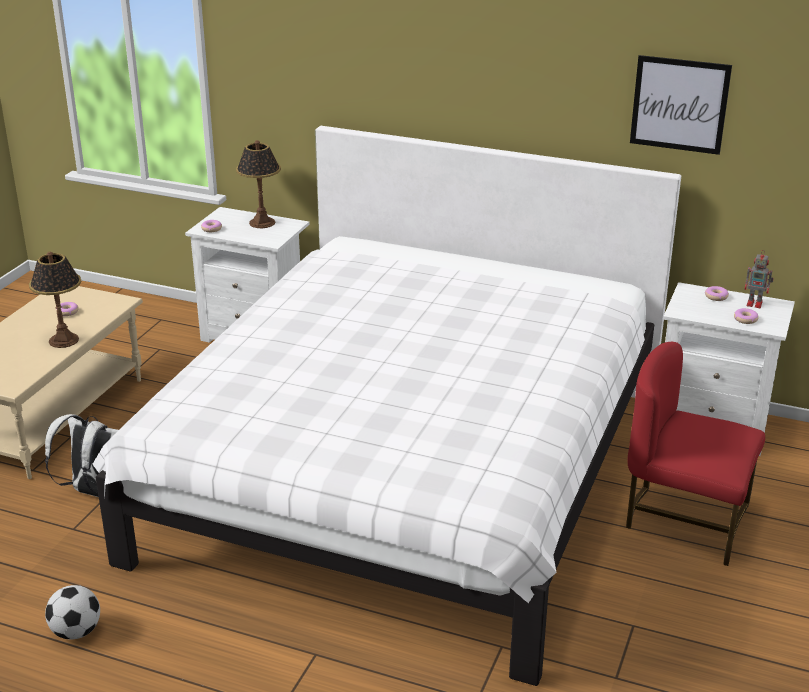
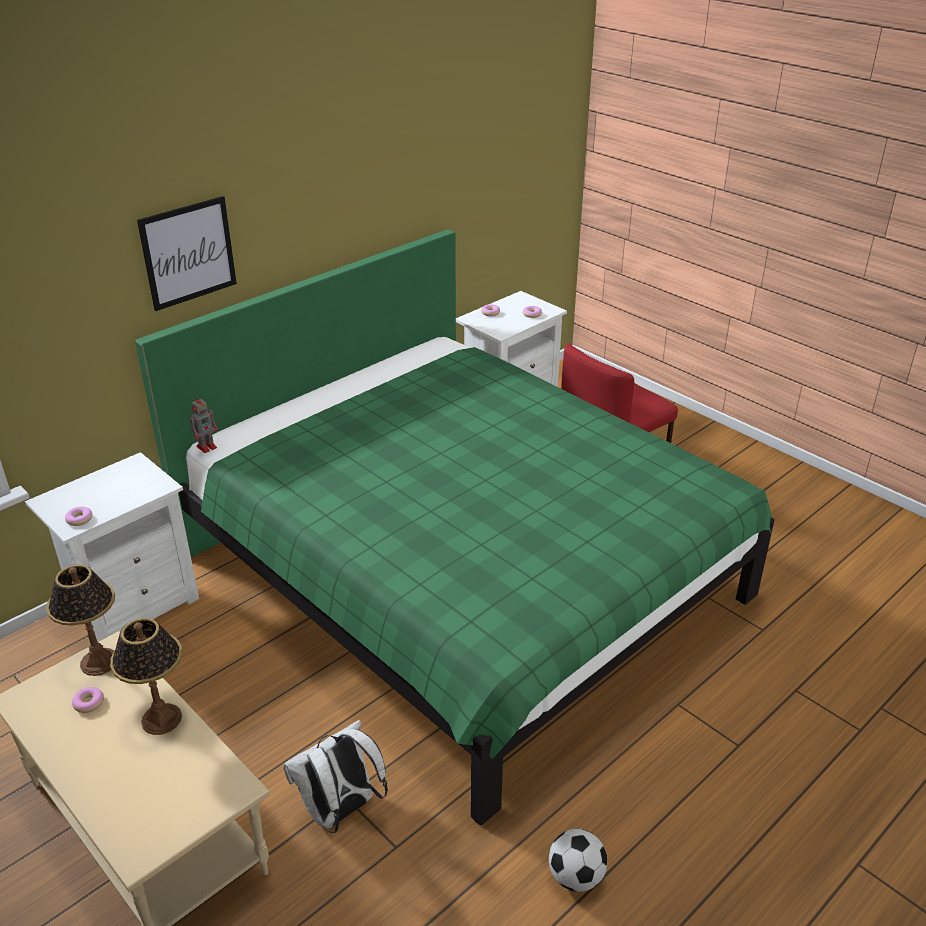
camera: 65 degrees left, 5 degrees up
(261, 223) = (107, 482): table lamp -> table lamp (99, 662)
(407, 473) = (462, 576): white bed -> green bed
(679, 104) = (436, 171): picture -> picture (188, 253)
(755, 303) = (513, 303): toy robot -> toy robot (207, 446)

